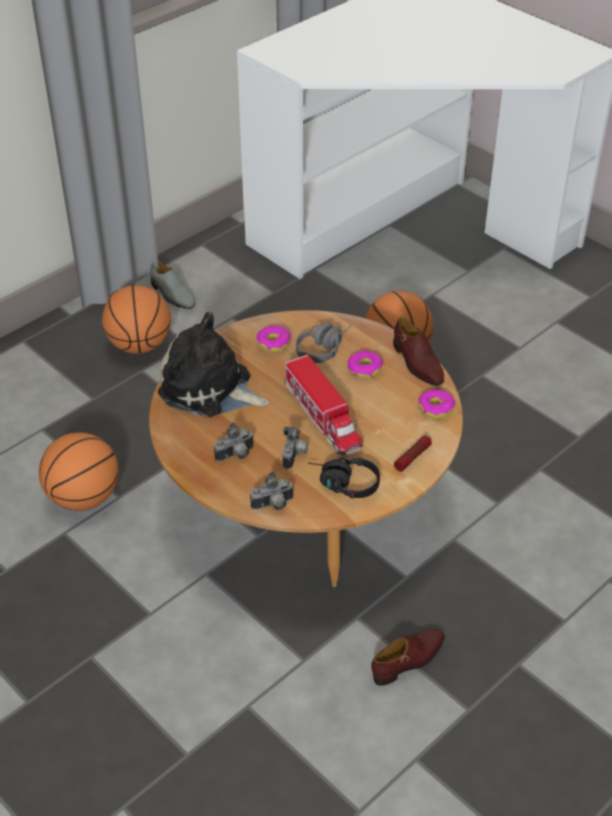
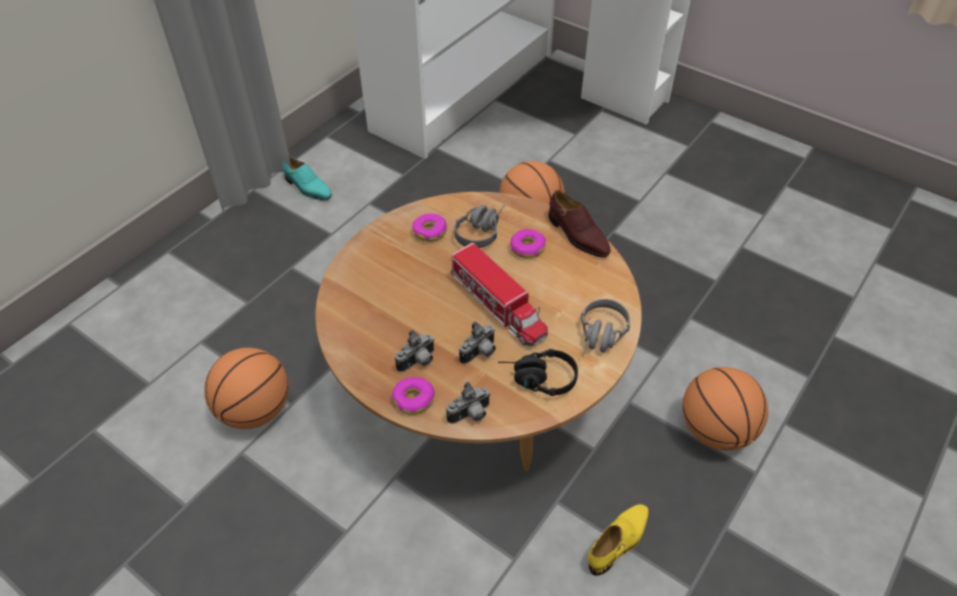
camera: 10 degrees left, 5 degrees up
(139, 345) = (285, 241): basketball -> basketball (715, 430)
(172, 295) = (307, 188): grey shoe -> turquoise shoe
(209, 389) = (375, 290): plush toy -> none
(295, 455) = (480, 353): camera -> camera turned 45 degrees clockwise
(409, 660) = (619, 541): brown shoe -> yellow shoe
(412, 457) = (600, 338): flashlight -> grey headphones
(436, 408) = (609, 281): donut -> donut (414, 399)

